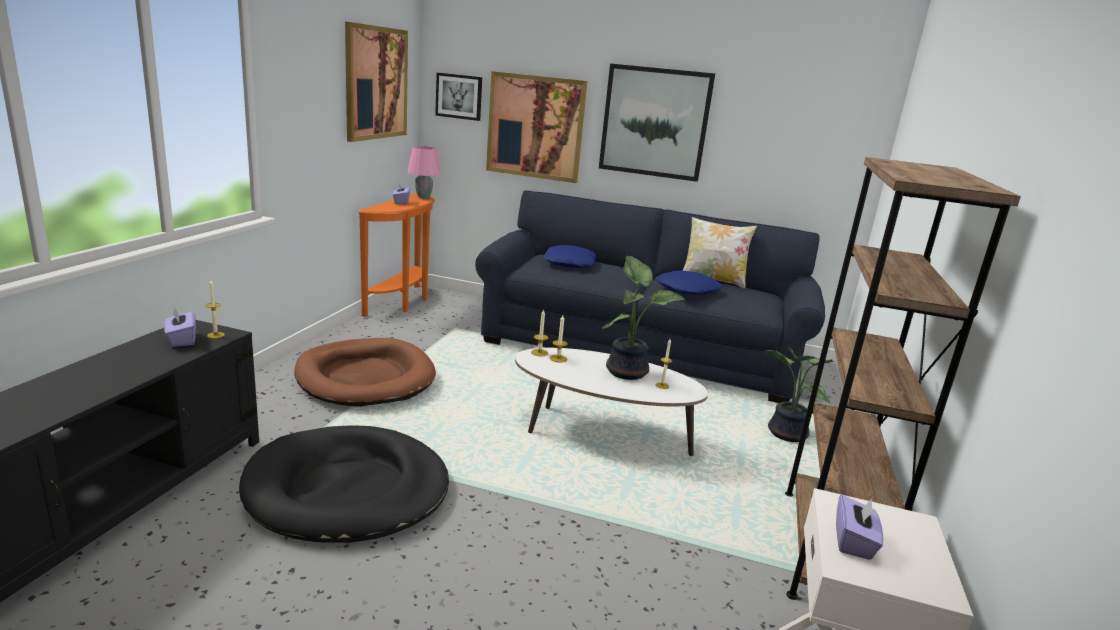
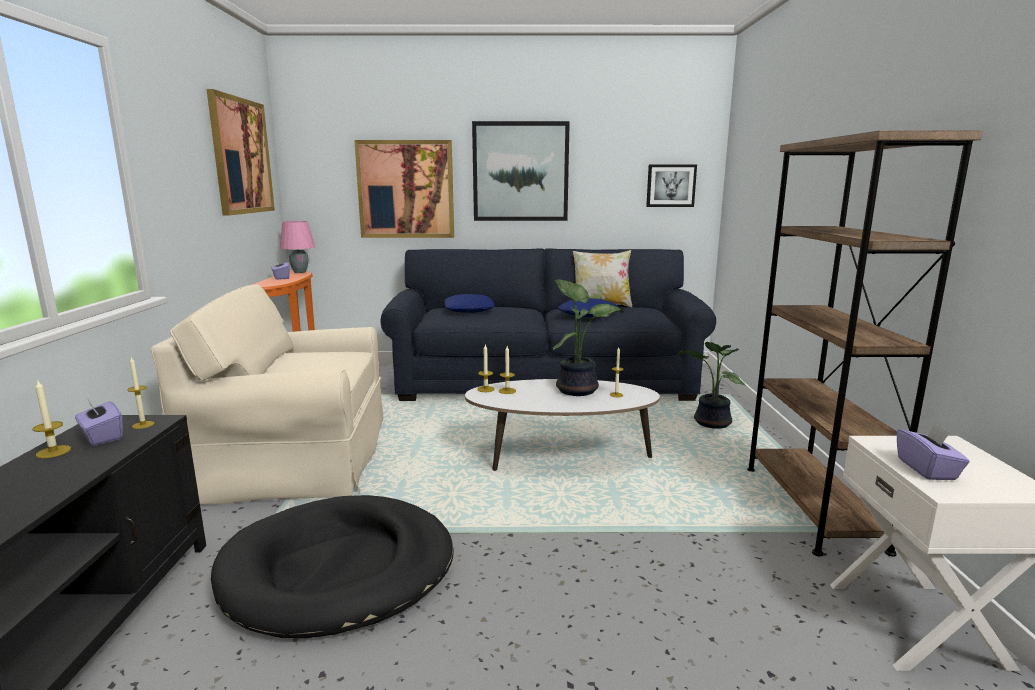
camera: 15 degrees left, 5 degrees down
(143, 346) = (53, 452): none -> candle
(365, 377) = (294, 456): brown dog bed -> beige armchair
(459, 96) = (322, 168): picture -> picture (671, 185)

